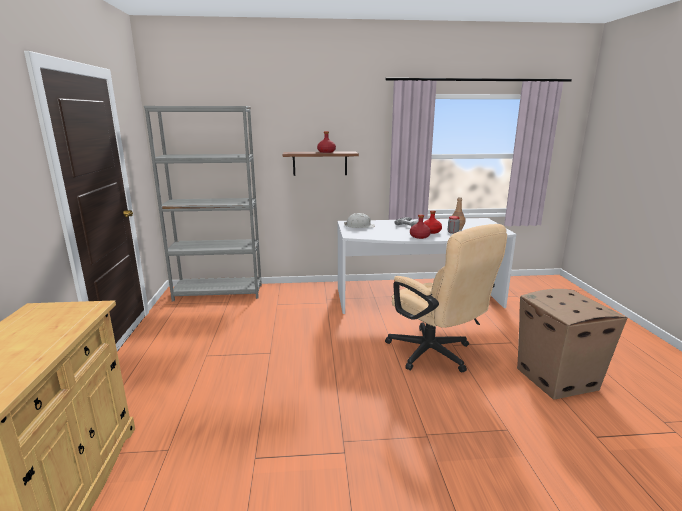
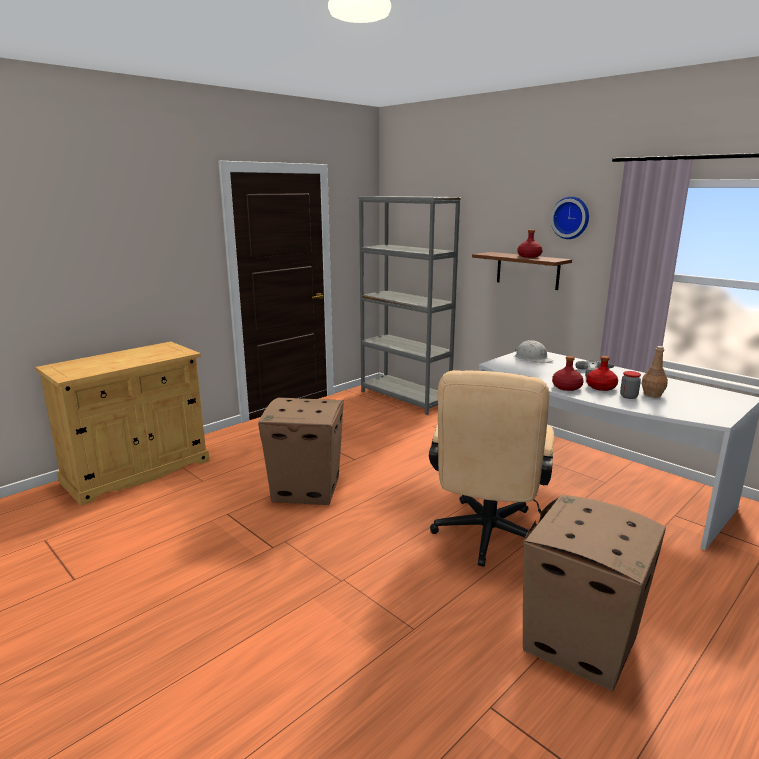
camera: 50 degrees right, 0 degrees up
(280, 394) = (307, 489): none -> cardboard box
(351, 121) = (571, 217): none -> wall clock

